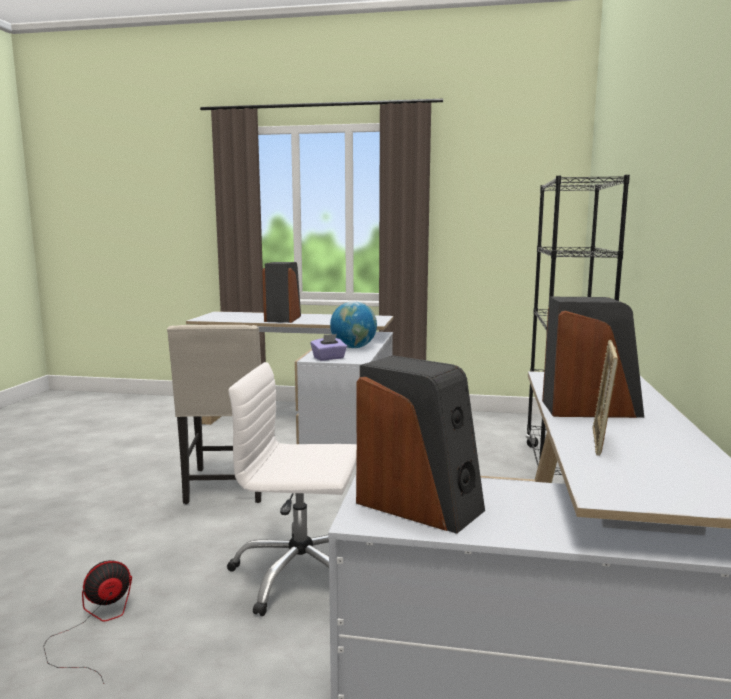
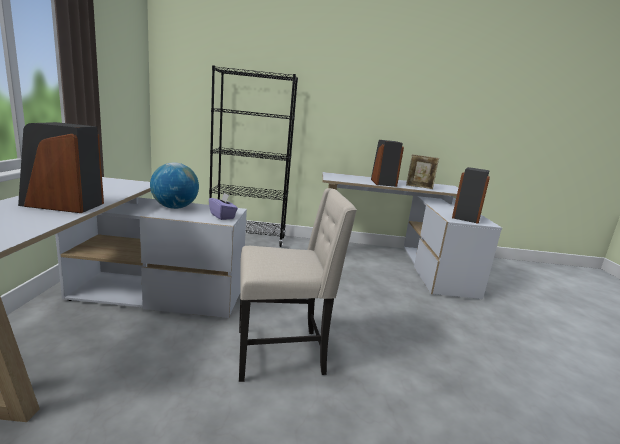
camera: 100 degrees left, 5 degrees up
(96, 625) = (493, 376): fan -> none
(300, 574) = (394, 310): white office chair -> none

